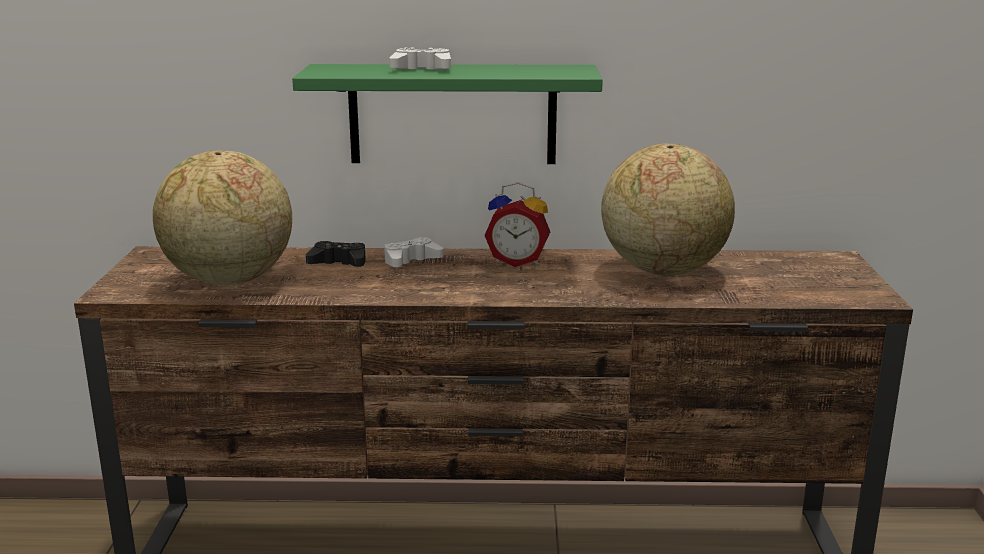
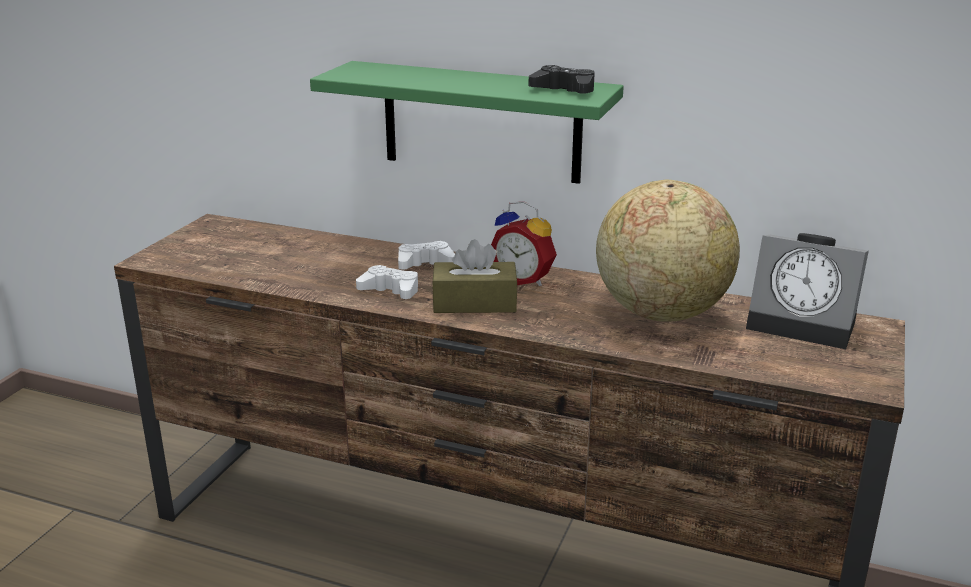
camera: 20 degrees right, 5 degrees up
(228, 280) = (250, 261): globe -> none
(339, 262) = (358, 256): black game controller -> black game controller (564, 89)
(422, 69) = (440, 77): white game controller -> white game controller (390, 290)
(491, 285) = (474, 303): none -> brown tissue box
(785, 263) = (805, 324): none -> alarm clock

